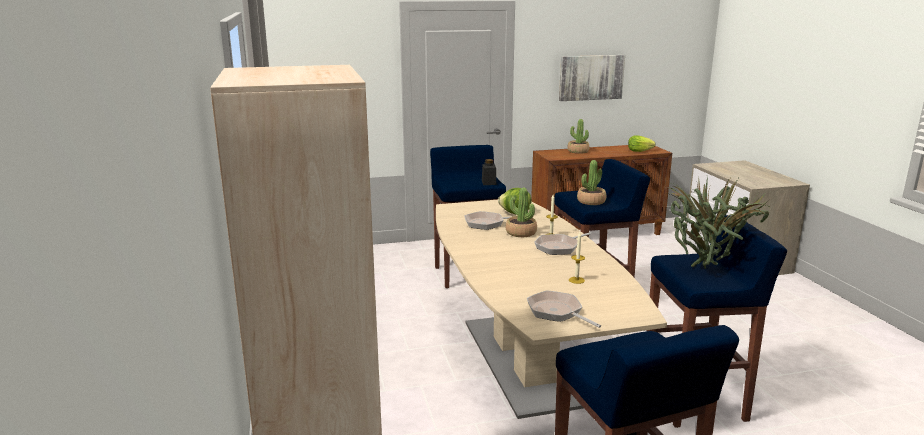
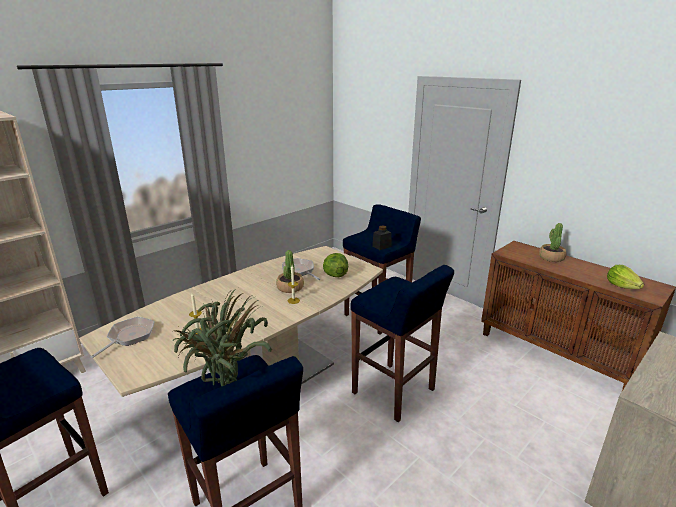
camera: 60 degrees right, 5 degrees up
(559, 247) = (269, 309): frying pan -> none
(591, 77) = (602, 179): picture -> none
(591, 201) = (383, 295): potted plant -> none

